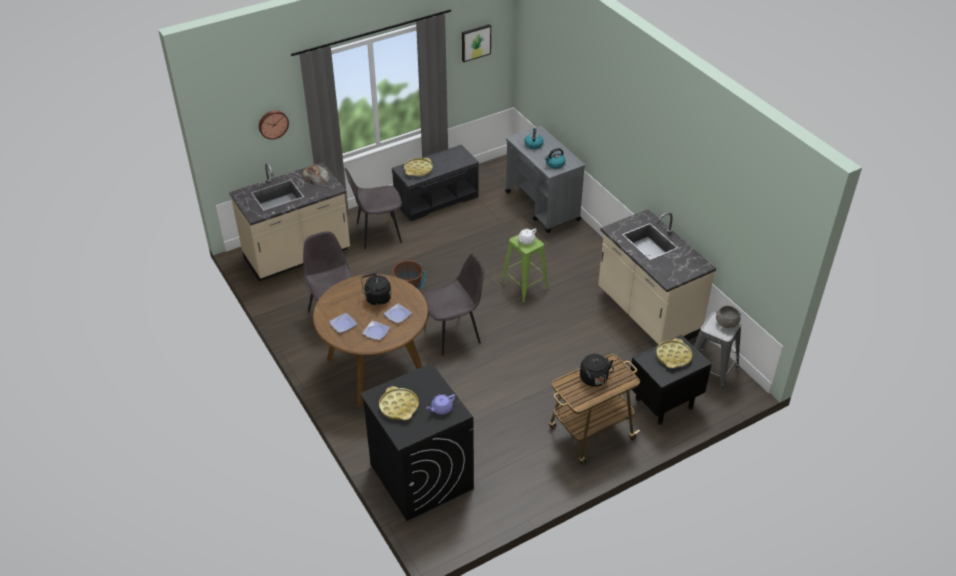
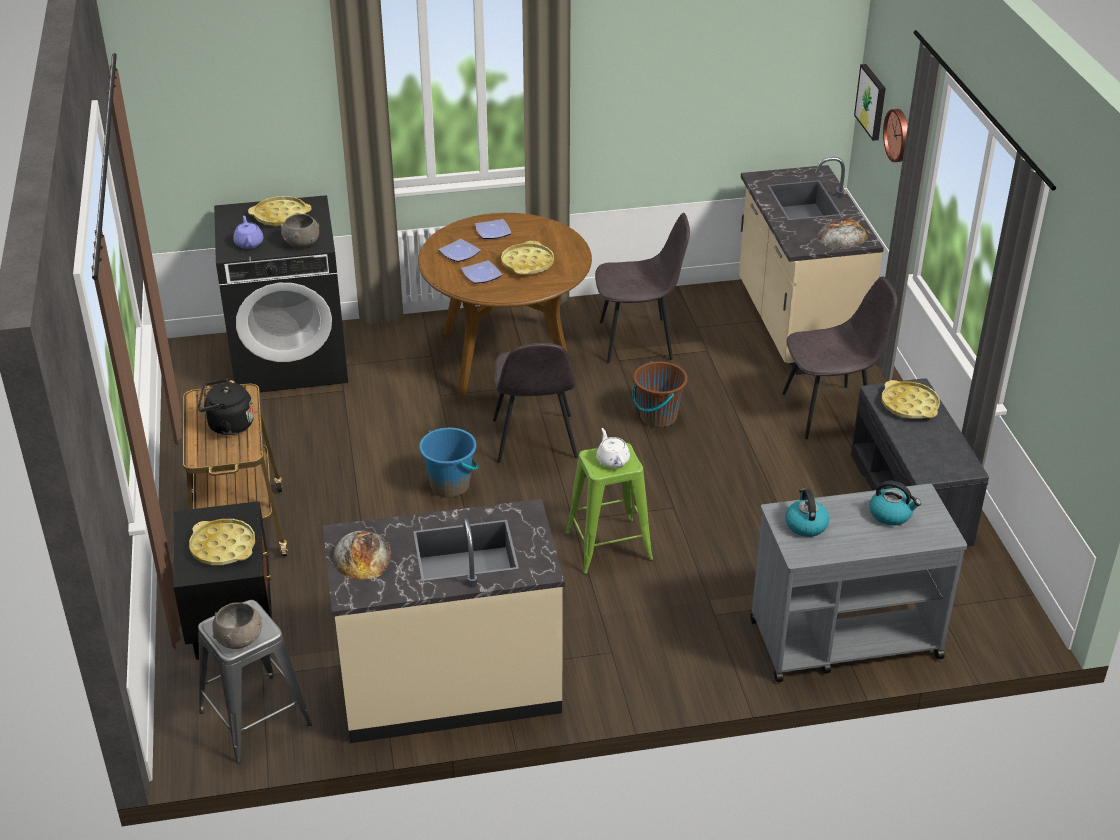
camera: 110 degrees right, 5 degrees down
(376, 299) = (527, 263): black kettle -> yellow tray
(377, 233) = (829, 412): grey chair -> grey chair turned 75 degrees clockwise
(428, 382) = (301, 242): none -> grey bowl
(475, 42) = (1087, 323): picture -> picture (872, 101)
(509, 356) = (450, 485): none -> blue bucket
(677, 270) = (362, 556): none -> bread

